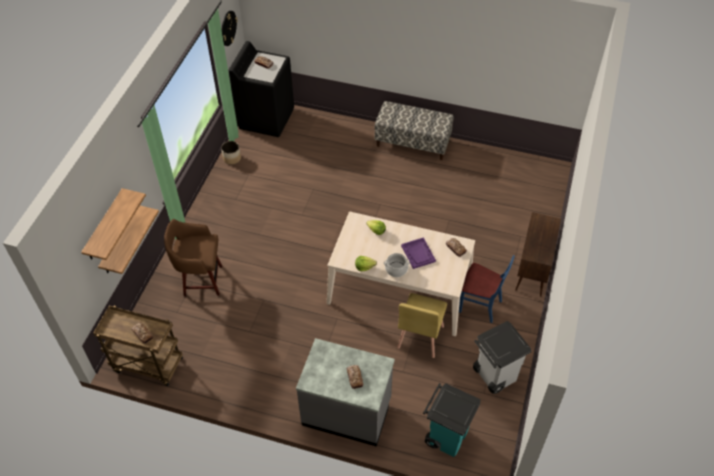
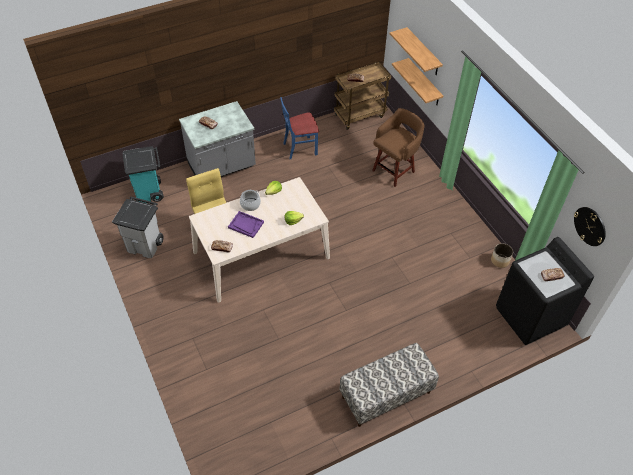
camera: 135 degrees right, 0 degrees up
(480, 305) = (193, 285): blue chair -> blue chair (300, 148)
(532, 271) = (172, 343): brown cabinet -> none

